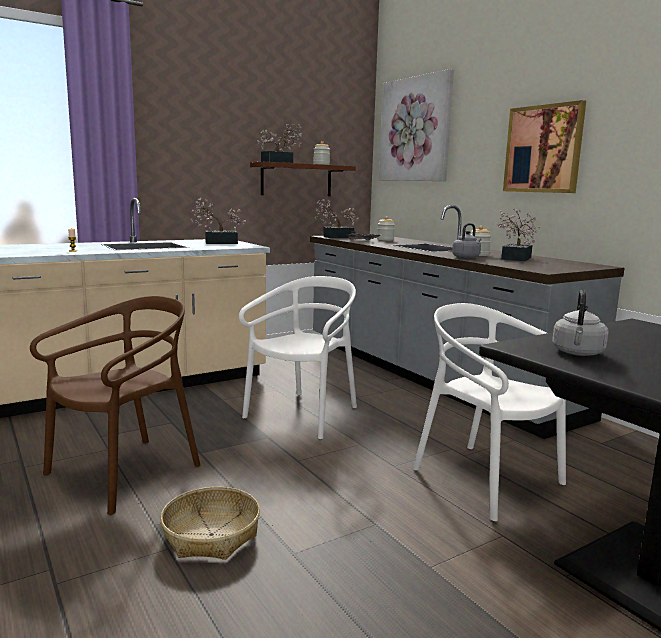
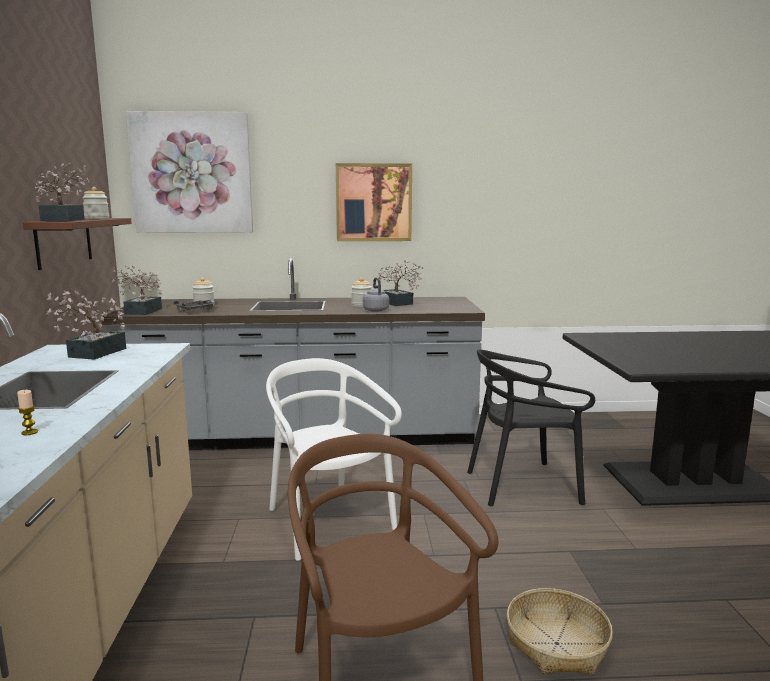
camera: 60 degrees left, 0 degrees up
(486, 479) = (523, 485): white chair -> black chair
(577, 353) = (660, 362): grey kettle -> none

